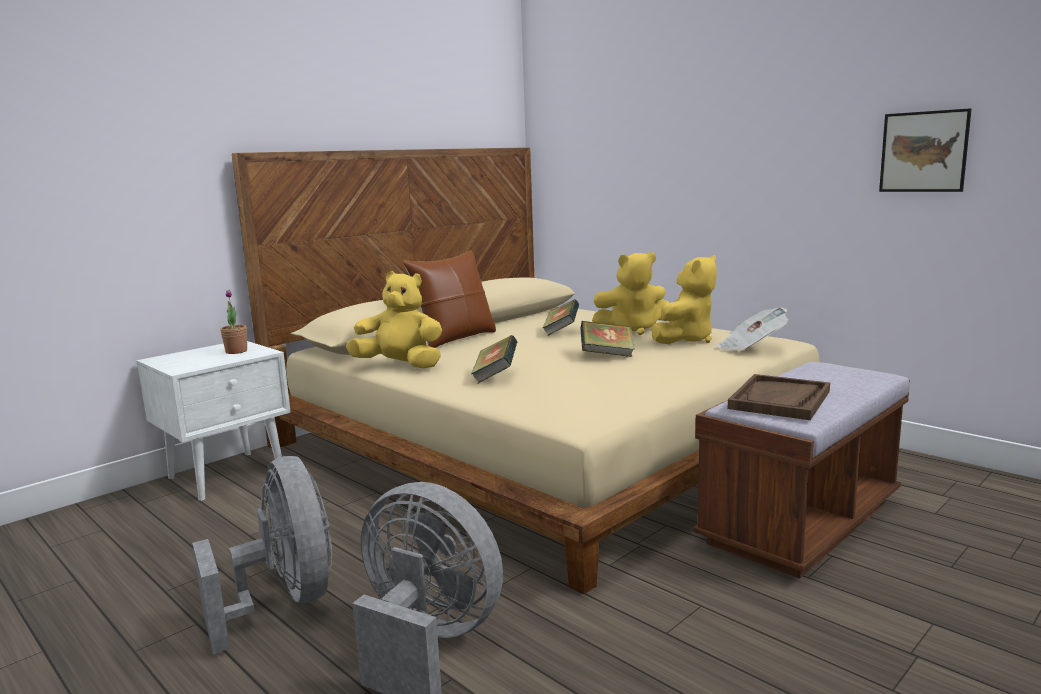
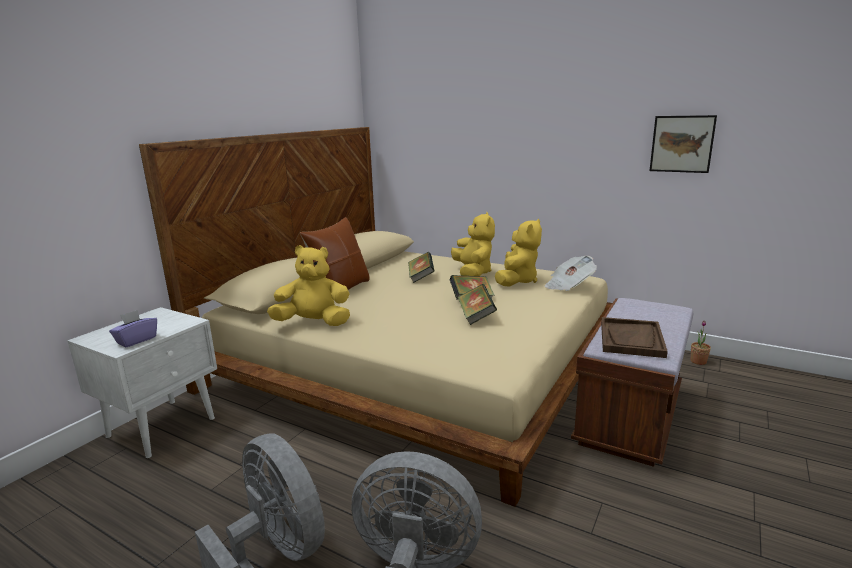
camera: 15 degrees left, 5 degrees up
(200, 363) = (136, 340): none -> purple tissue box
(236, 351) = (163, 322): potted plant -> potted plant (698, 361)
(495, 376) = (401, 329): book -> book (476, 317)
(632, 330) = (473, 273): yellow plush toy -> yellow plush toy turned 75 degrees counterclockwise

